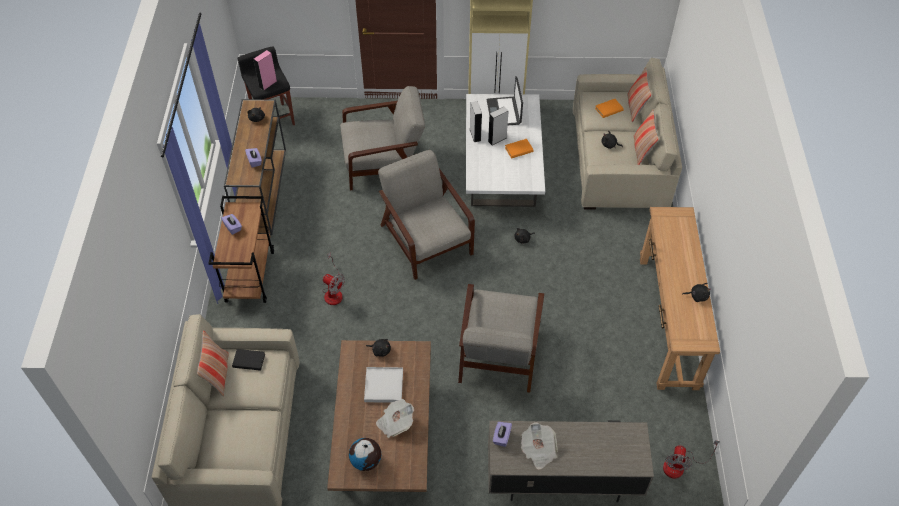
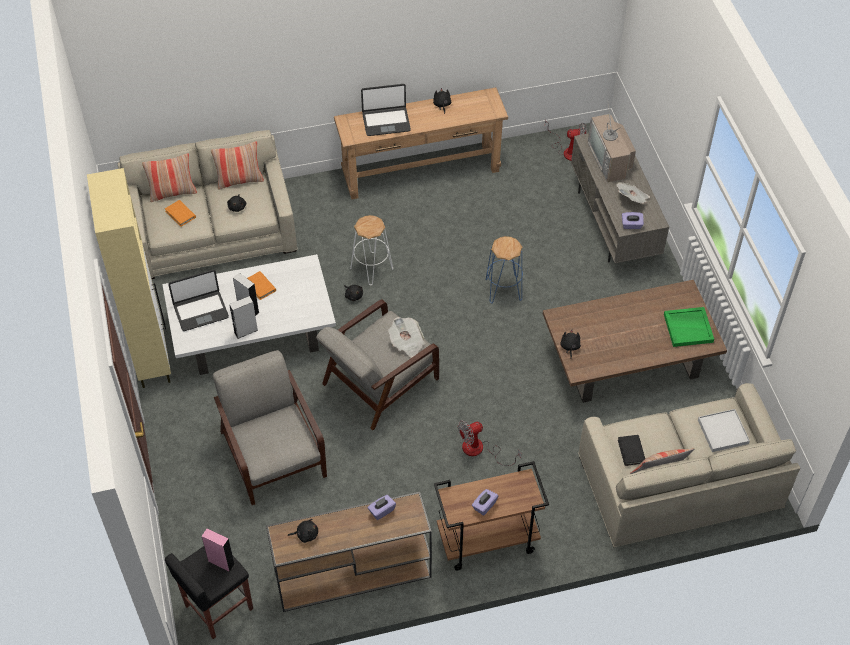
camera: 105 degrees left, 0 degrees up
(333, 291) = (480, 450): fan -> fan turned 135 degrees counterclockwise
(366, 461) = (688, 328): globe -> green tray
(383, 386) = (607, 334): white tray -> white tray (723, 432)
(395, 423) = (641, 316): newspaper -> newspaper (407, 343)
(498, 353) = (503, 290): grey armchair -> blue stool
(551, 258) = (372, 268): none -> white stool
(602, 448) = (610, 159): none -> television
(679, 245) = (386, 121): none -> laptop

